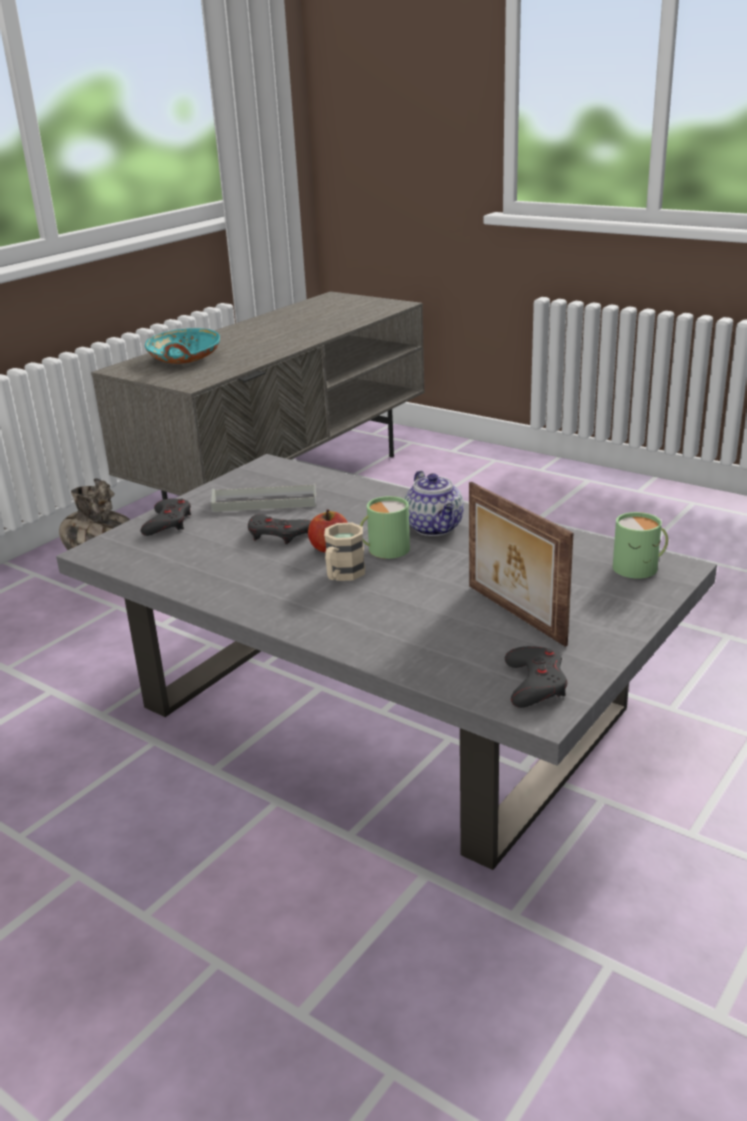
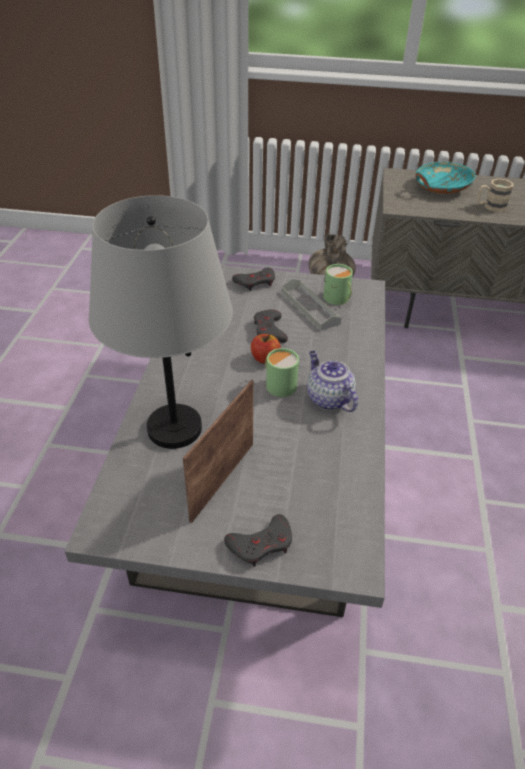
camera: 60 degrees right, 15 degrees up
(342, 575) = (231, 377): beige mug -> beige mug (490, 207)
(401, 630) = (173, 428): none -> grey table lamp
(435, 528) = (328, 398): teapot -> teapot turned 105 degrees clockwise
(535, 683) = (133, 518): grey game controller -> grey game controller (261, 544)
(640, 567) = (340, 540): green mug -> green mug (338, 299)

